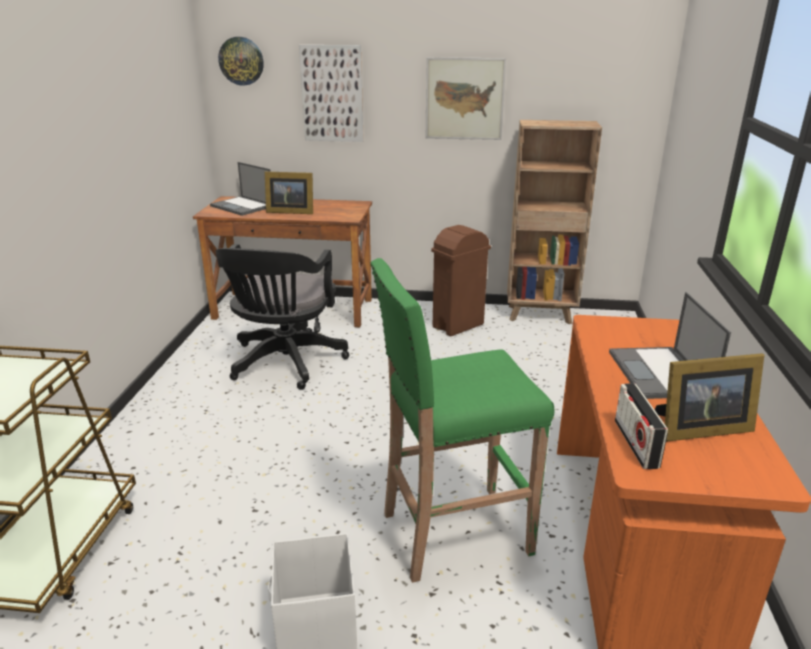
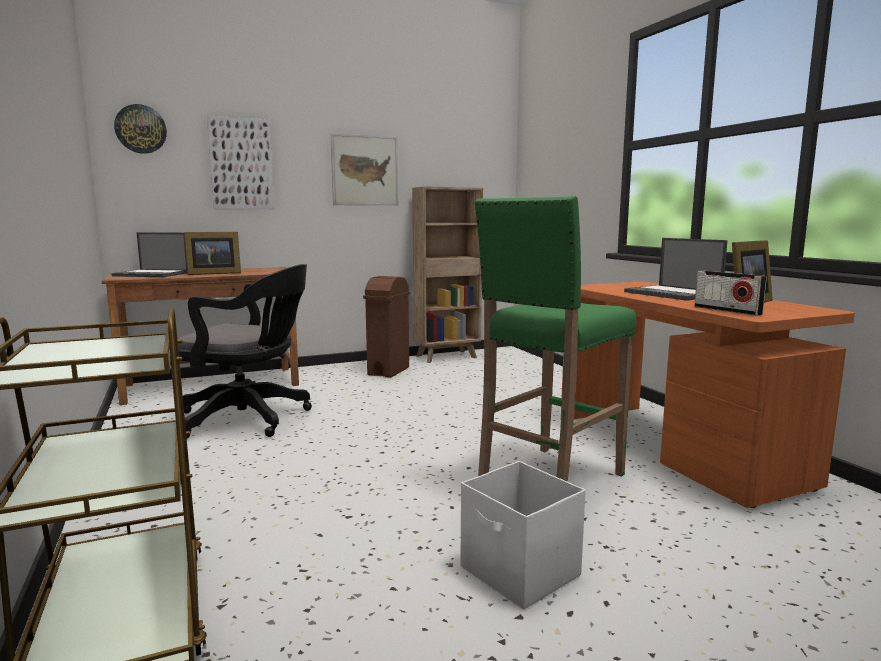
camera: 30 degrees left, 15 degrees down
(285, 364) = (249, 419): black office chair -> black office chair turned 60 degrees counterclockwise

